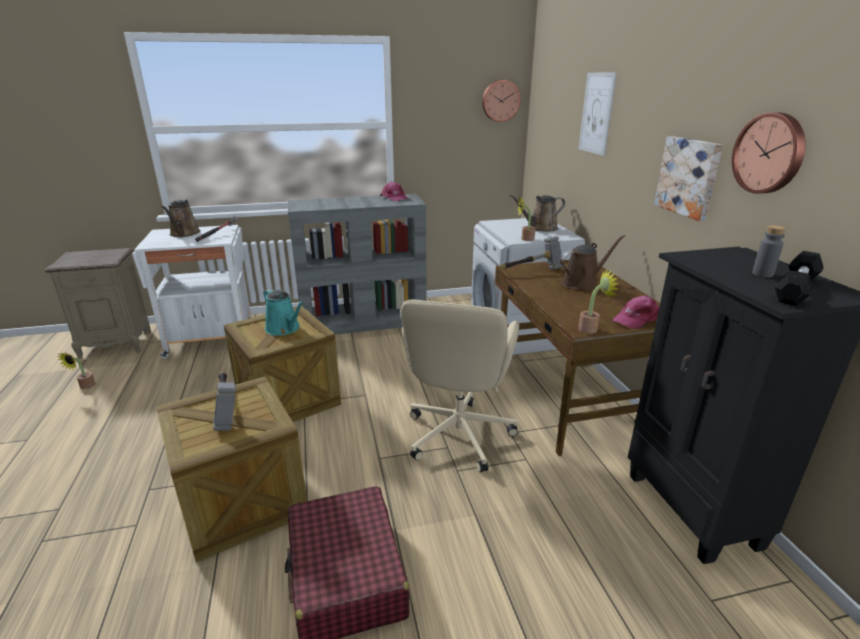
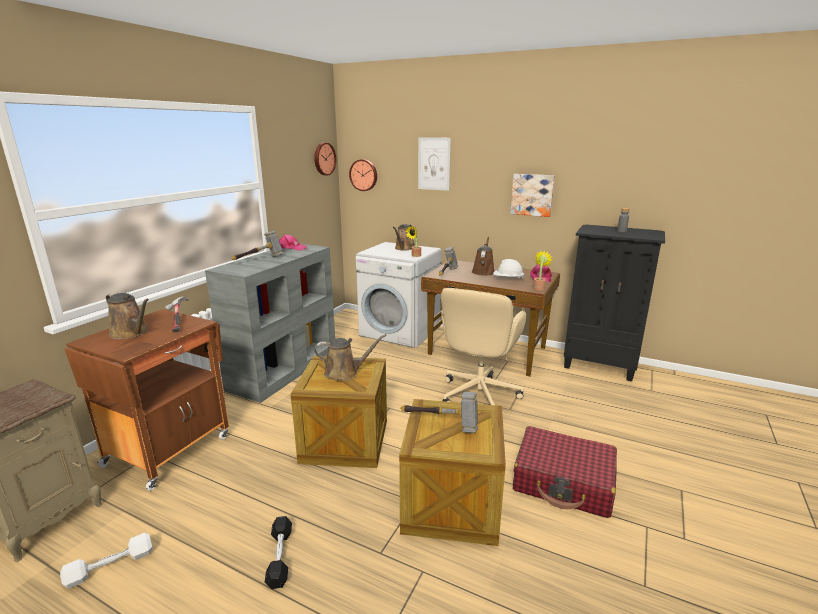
camera: 50 degrees left, 5 degrees down
(85, 387) = (110, 566): potted plant -> white dumbbell
(212, 340) = (170, 449): white cart -> brown cart
(284, 329) = (344, 373): turquoise watering can -> brown watering can
(341, 201) = (259, 260): none -> hammer
(458, 436) = (478, 395): beige office chair -> beige office chair turned 60 degrees clockwise
(584, 303) = (508, 279): none -> white hard hat
(770, 153) = (586, 177): wall clock -> wall clock (364, 175)
(796, 289) = (642, 233): black dumbbell -> black dumbbell (280, 557)

